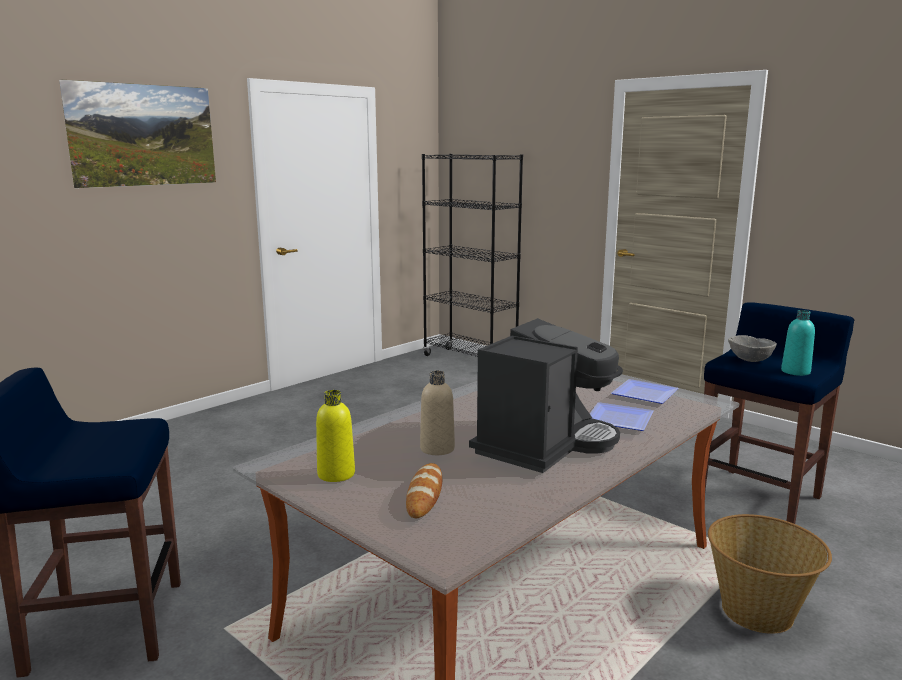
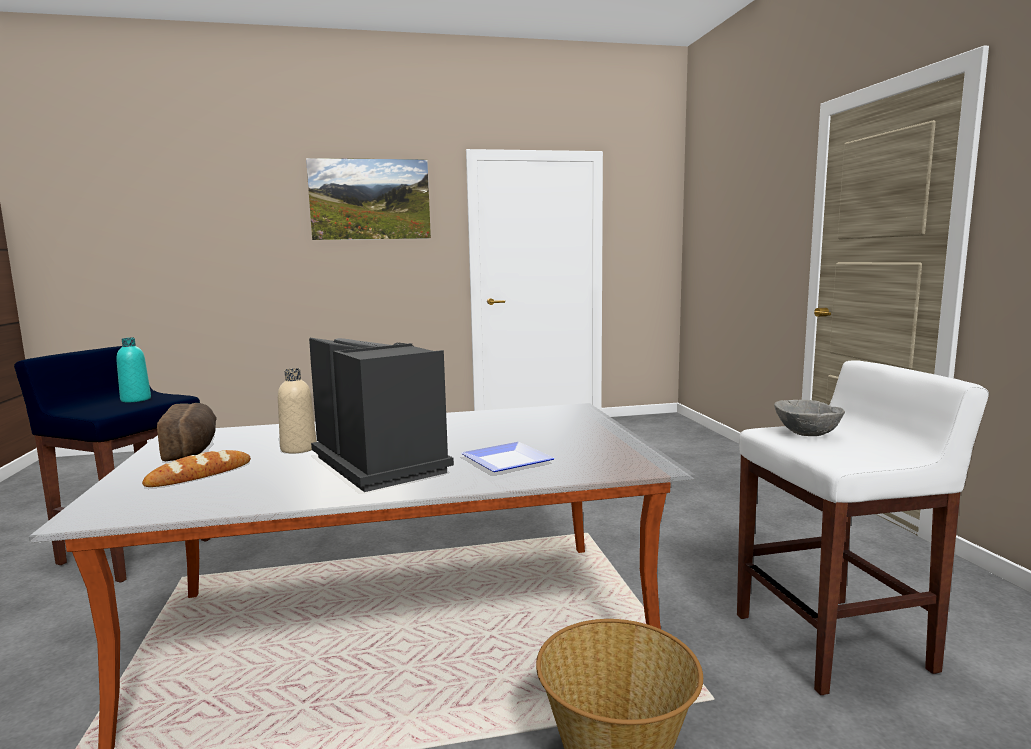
camera: 35 degrees right, 5 degrees down
(336, 474) = (193, 449): yellow bottle -> bread
(470, 361) = (683, 431): black bookcase -> none
(544, 444) = (384, 463): coffee machine -> coffee machine turned 105 degrees counterclockwise
(646, 395) = (597, 447): plate -> none
(760, 498) = (834, 642): blue stool -> white stool
(795, 372) = (842, 454): turquoise bottle -> turquoise bottle (136, 399)

